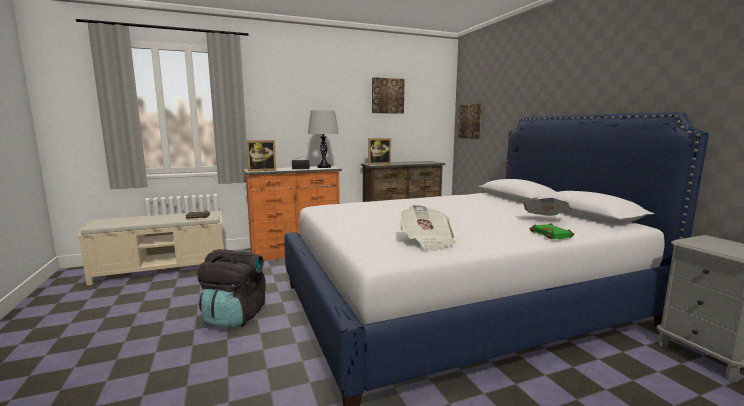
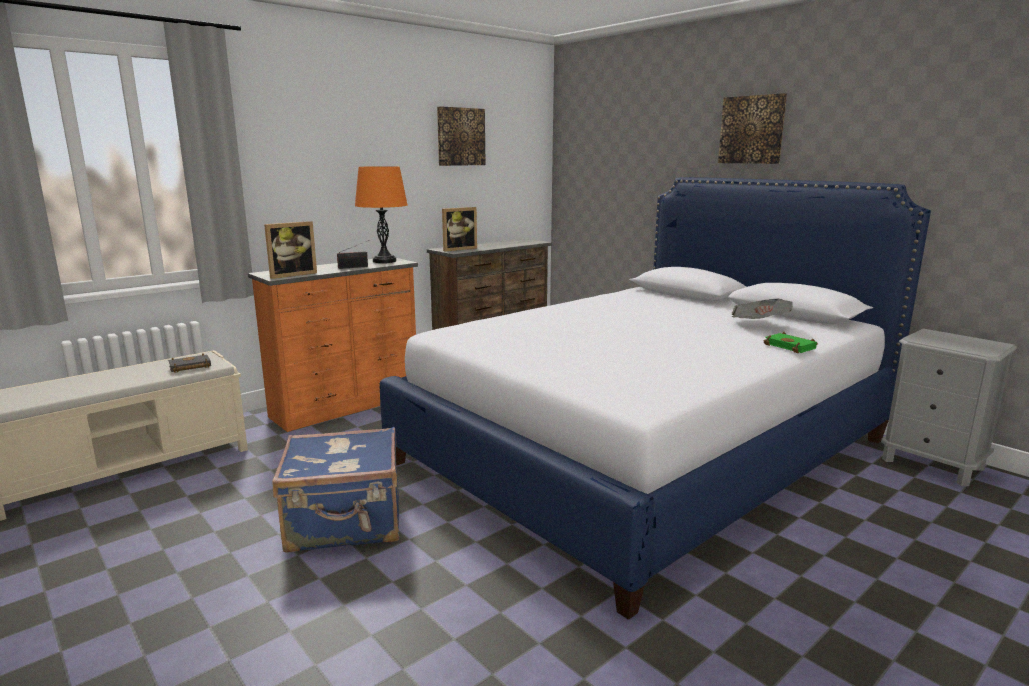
camera: 20 degrees left, 5 degrees up
(235, 317) = (346, 523): black backpack -> blue suitcase
(324, 167) = (384, 261): grey table lamp -> orange table lamp
(426, 242) = (669, 374): newspaper -> none
(470, 121) = (582, 177): picture -> picture (752, 130)

